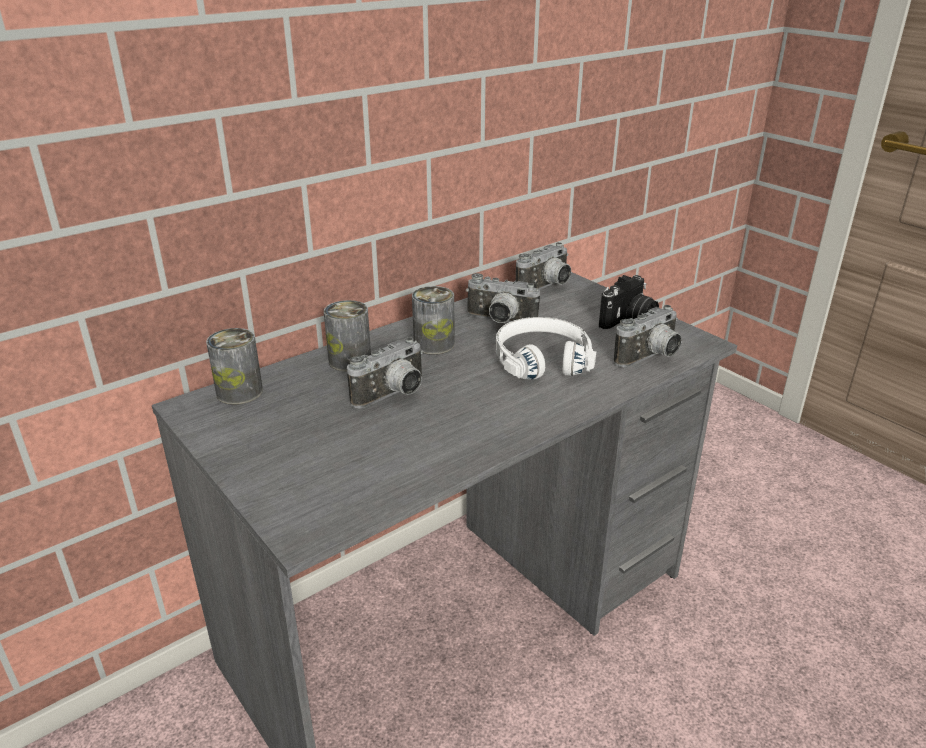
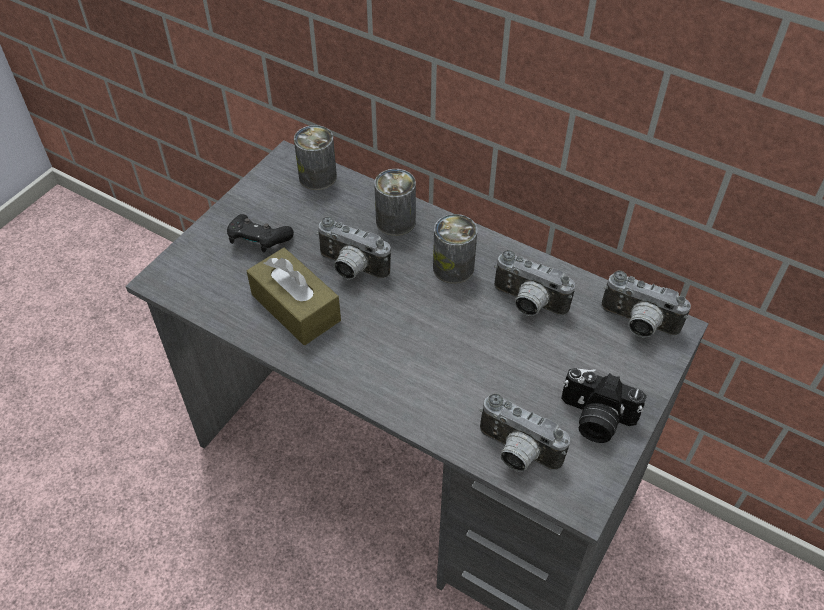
camera: 70 degrees right, 20 degrees up
(303, 446) = (259, 241): none -> black game controller
(423, 437) = (296, 307): none -> brown tissue box
(499, 322) = (527, 304): camera -> camera turned 60 degrees counterclockwise
(541, 360) = (464, 357): white headphones -> none

